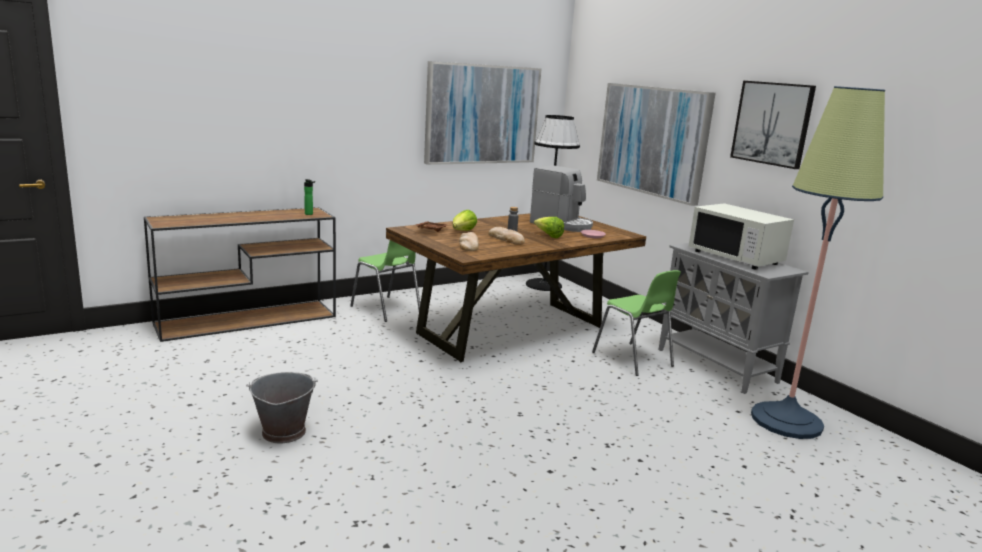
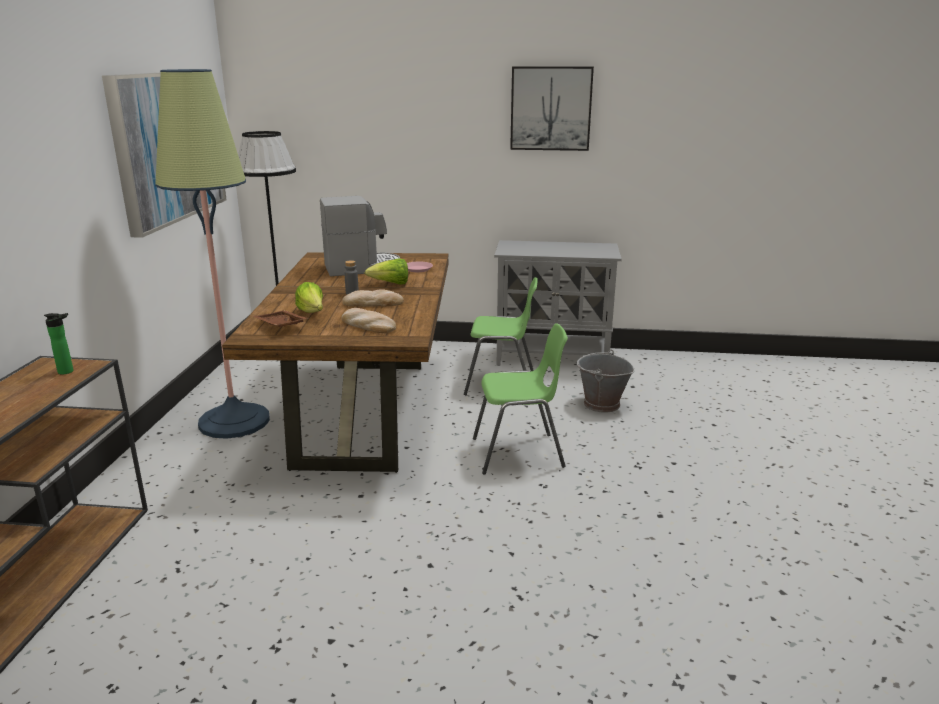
camera: 50 degrees left, 5 degrees up
(283, 432) = (425, 675): grey bucket -> grey bucket (601, 404)
(386, 309) = (188, 464): green chair -> green chair (519, 453)
(653, 140) = (395, 145): picture -> none
(736, 257) = (558, 248): white microwave -> none
(786, 421) = (662, 377): floor lamp -> floor lamp (234, 421)

